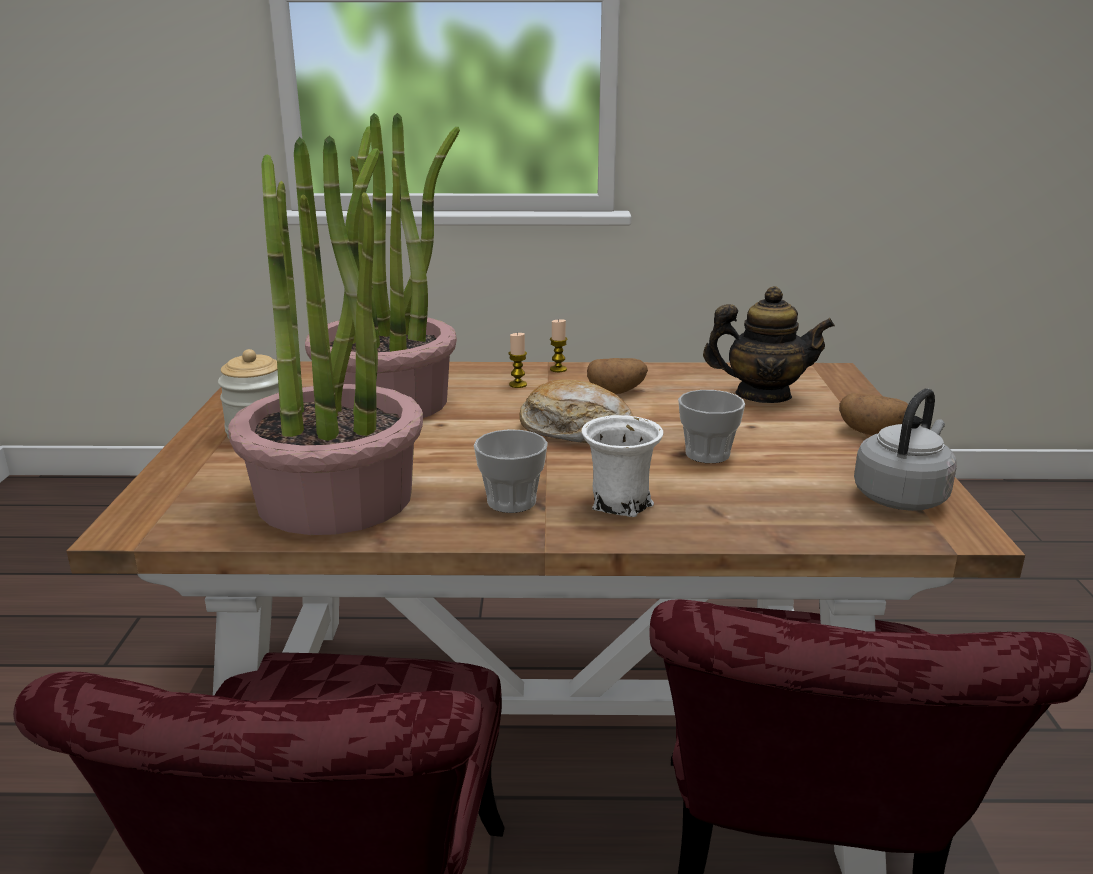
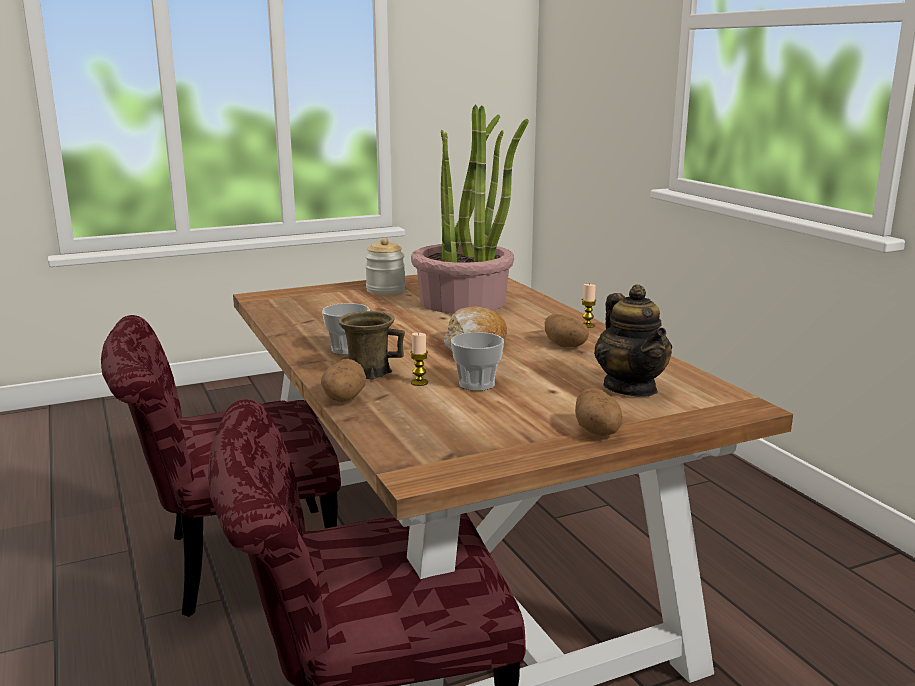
camera: 65 degrees right, 5 degrees down
(336, 496) = (321, 318): potted plant -> none
(518, 384) = (538, 321): candle -> candle (419, 382)
(619, 503) = (368, 372): white mug -> brown mug
(709, 534) = (343, 398): none -> potato
(902, 496) = (466, 450): grey kettle -> none

